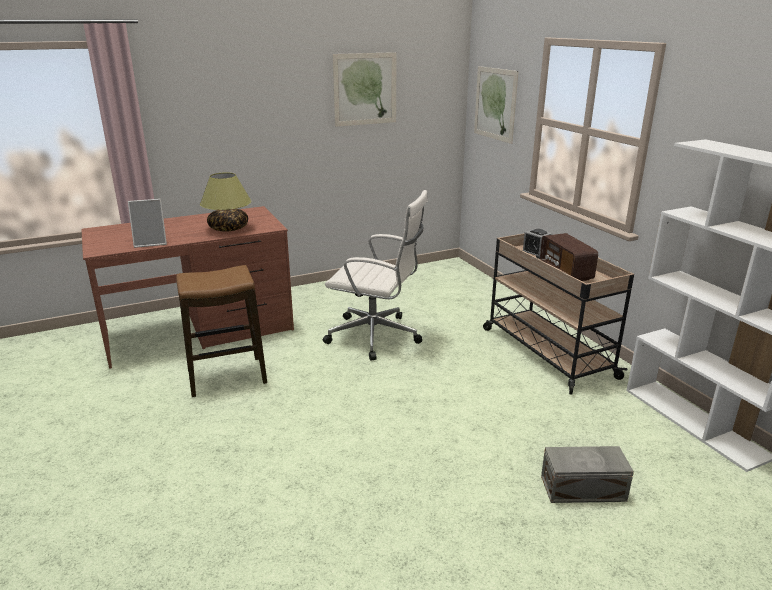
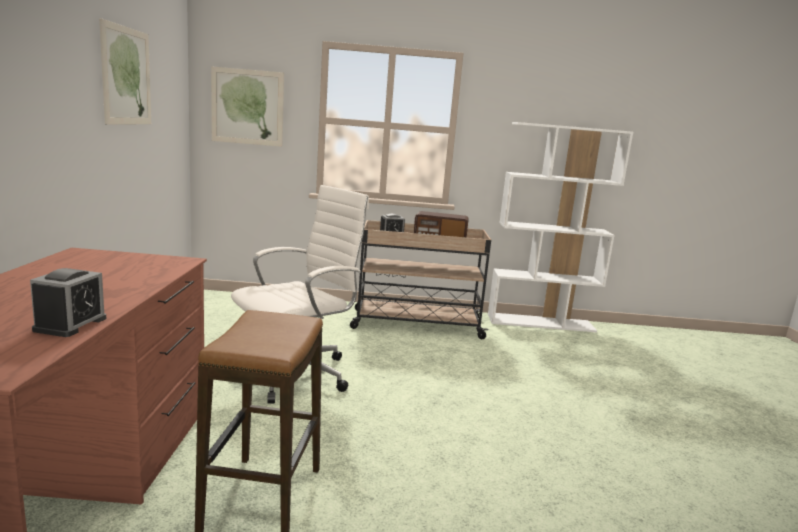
camera: 65 degrees left, 10 degrees down
(151, 243) = (70, 324): picture frame -> alarm clock
(228, 228) = (127, 276): table lamp -> none
(584, 489) = (600, 378): grey storage box -> none

